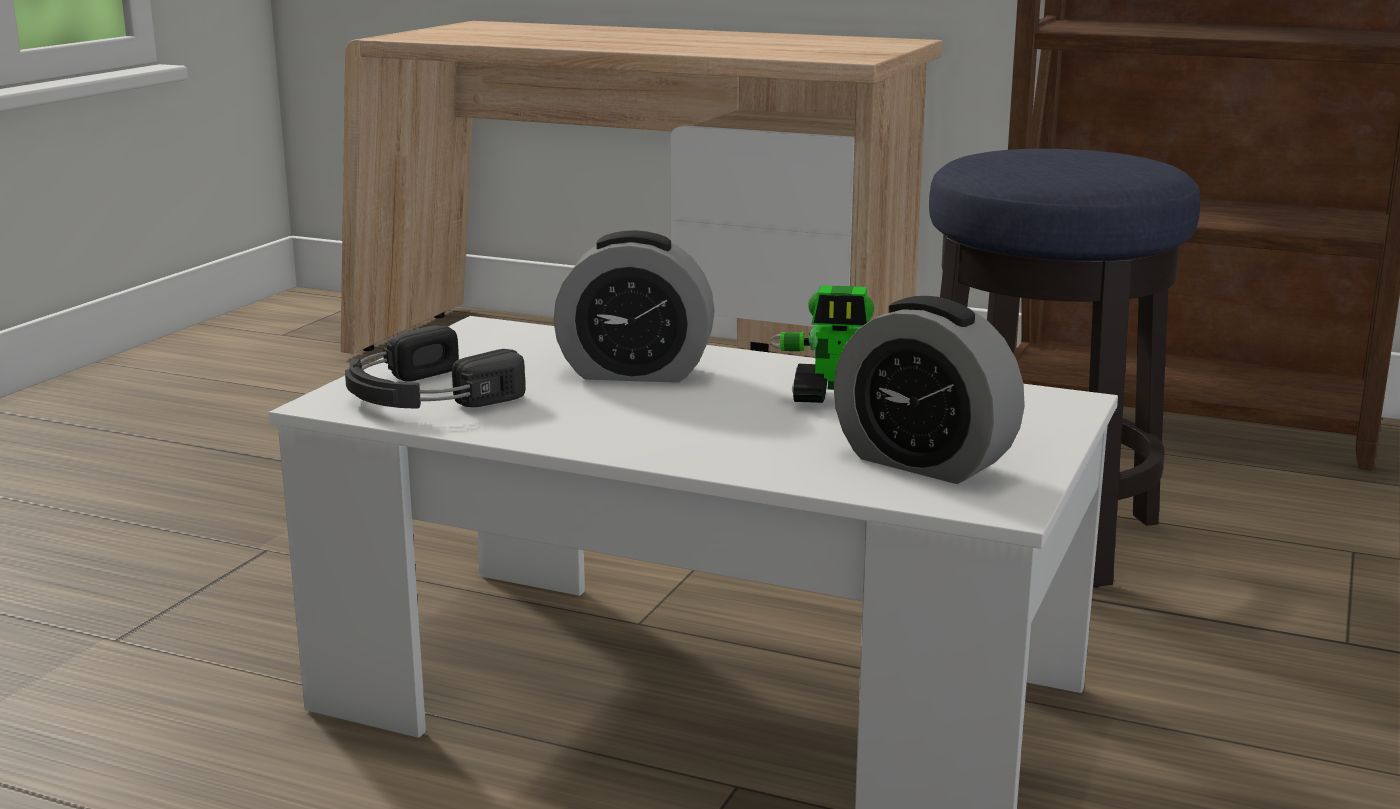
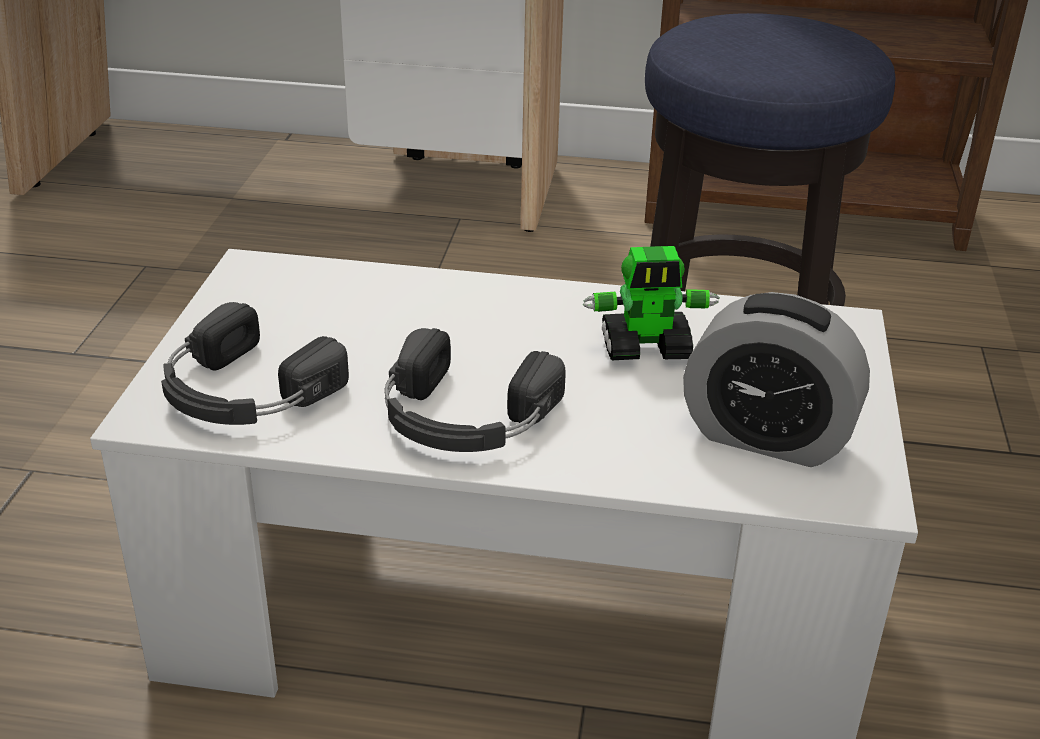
camera: 15 degrees left, 15 degrees up
(621, 426) = (463, 417): none -> black headphones
(635, 372) = (437, 327): alarm clock -> none

